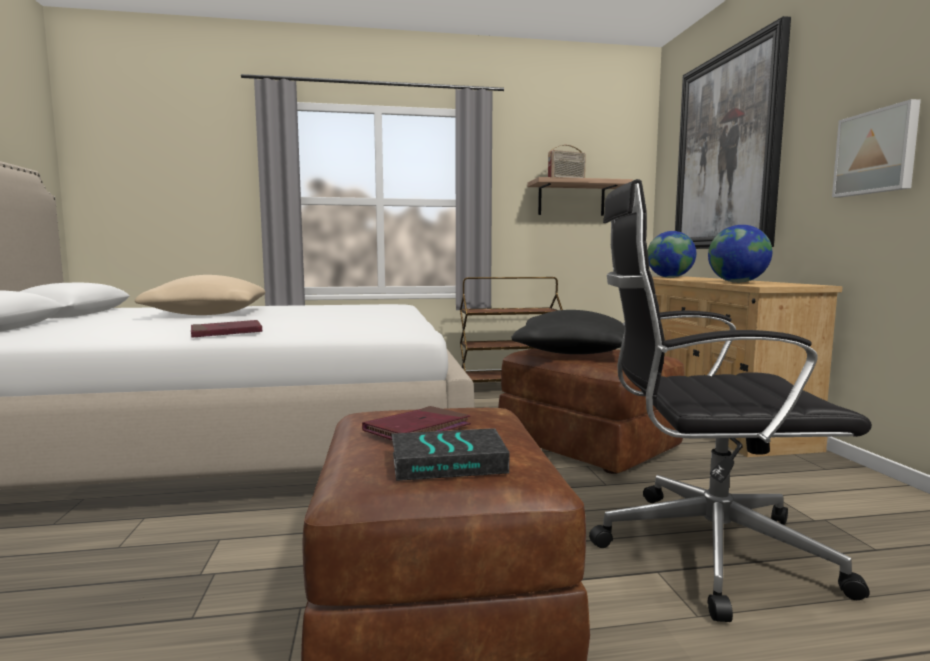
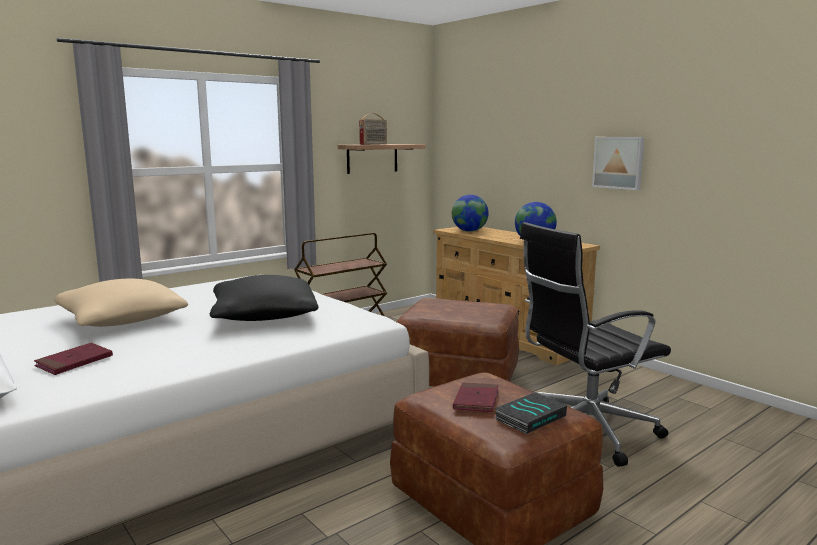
camera: 30 degrees left, 5 degrees up
(226, 333) = (242, 348): red book -> red book (74, 362)
(571, 352) = (446, 310): black pillow -> black pillow (264, 316)
(726, 151) = (504, 133): picture -> none

